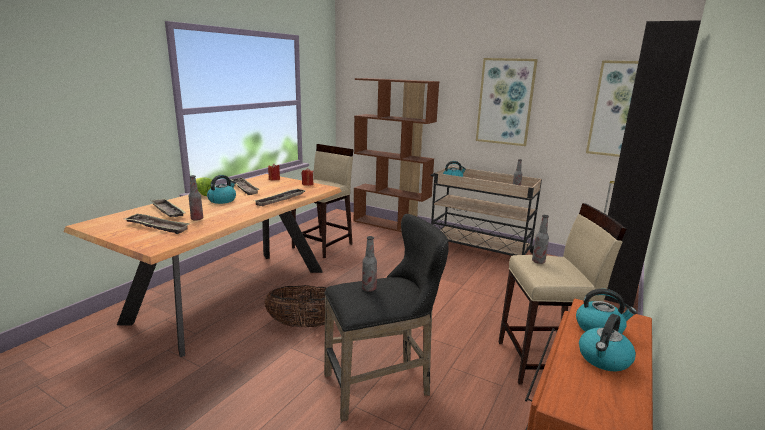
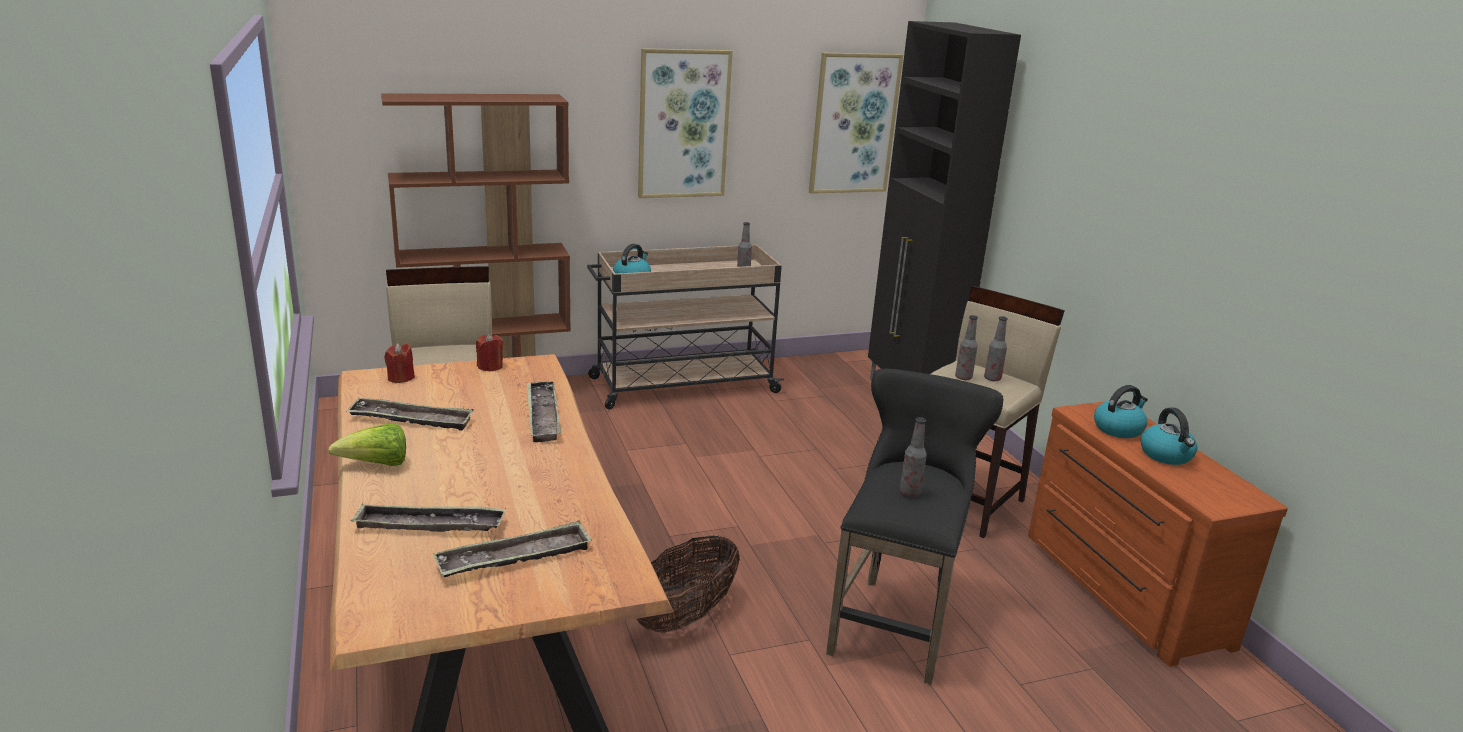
camera: 50 degrees left, 5 degrees up
(197, 219) = (529, 511): bottle -> bottle (992, 378)
(222, 200) = (452, 459): kettle -> none

